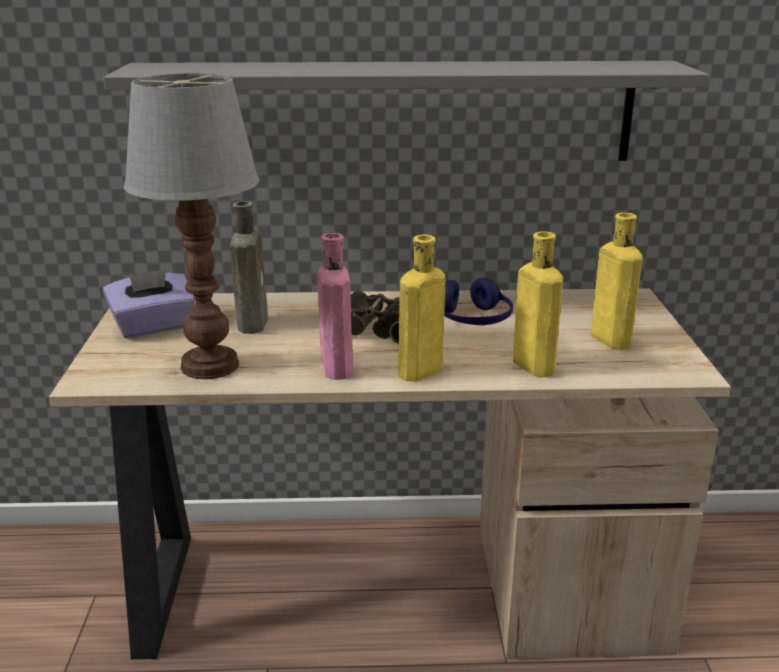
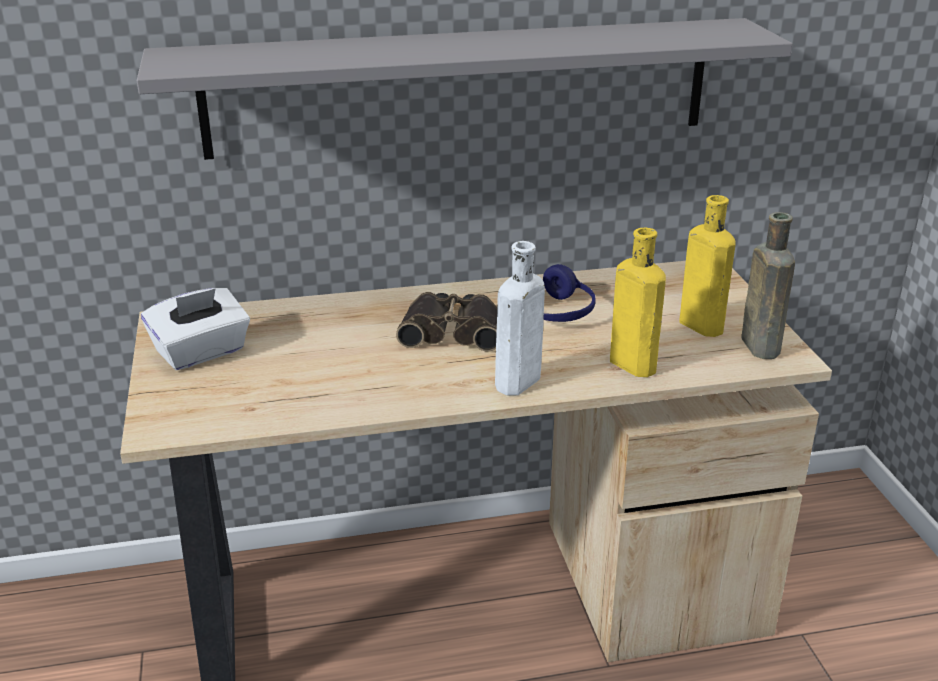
camera: 10 degrees left, 5 degrees up
(153, 327) = (201, 352): purple tissue box -> white tissue box
(212, 365) = (289, 396): table lamp -> none
(253, 323) = (313, 337): brown bottle -> brown bottle (758, 344)
(336, 366) = (426, 384): pink bottle -> none
(418, 372) = (516, 384): yellow bottle -> white bottle

